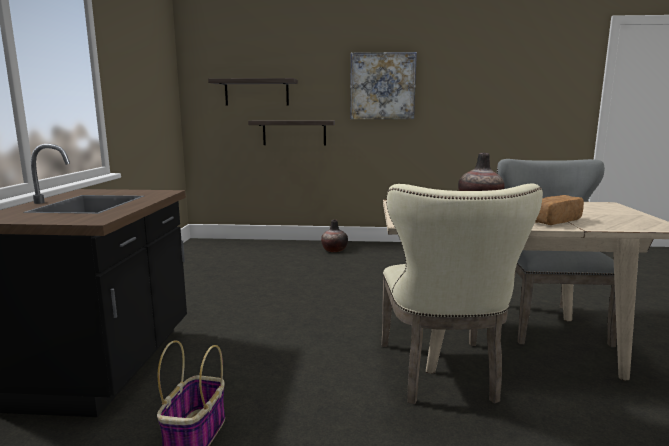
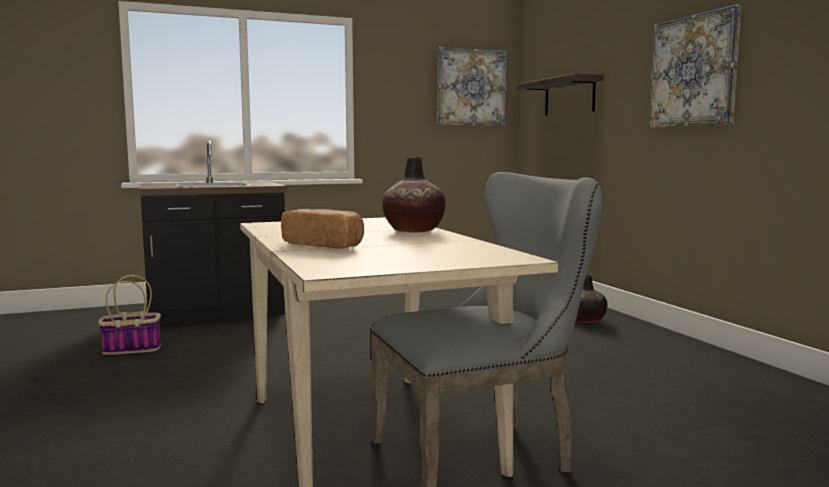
camera: 65 degrees right, 5 degrees down
(160, 77) = (471, 87): none -> picture
(294, 132) = (597, 149): shelf -> none
(442, 375) = (255, 407): beige chair -> none

